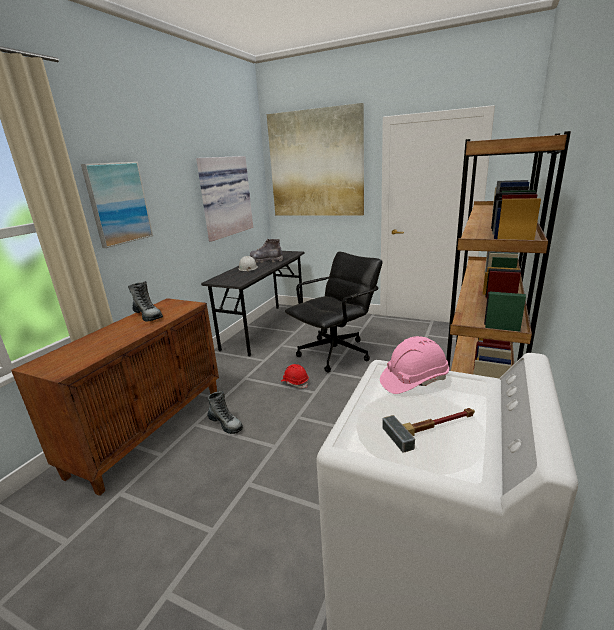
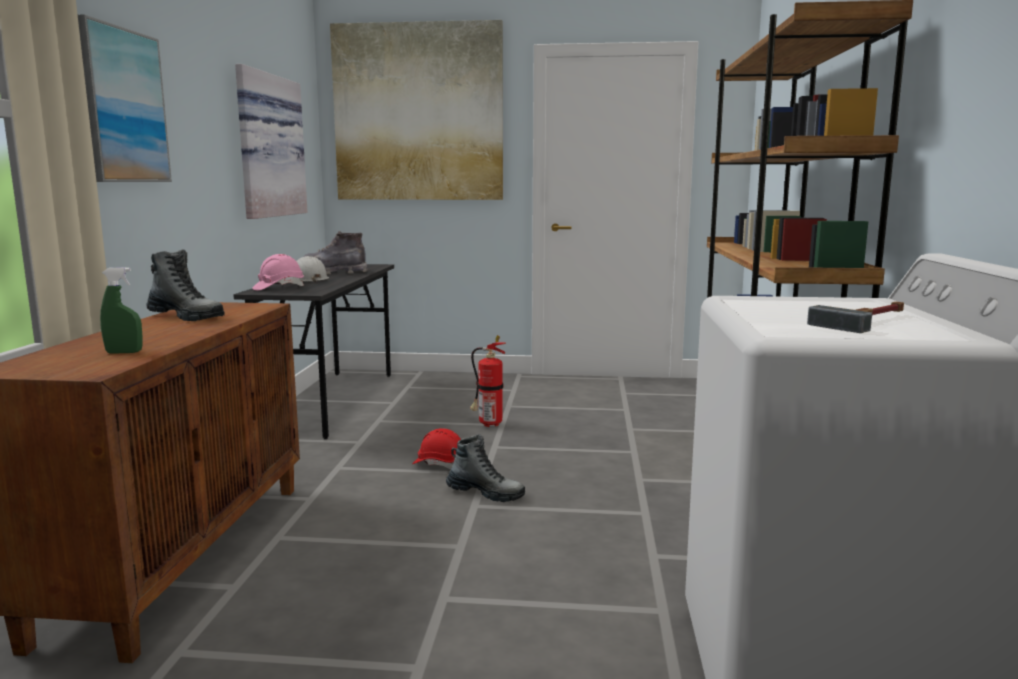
camera: 20 degrees left, 10 degrees down
(91, 352) = (124, 352): none -> green spray bottle
(225, 424) = (342, 529): boot -> boot (485, 493)
(335, 353) = (488, 424): black office chair -> fire extinguisher
(413, 380) = (788, 302): pink hard hat -> pink hard hat (278, 288)

